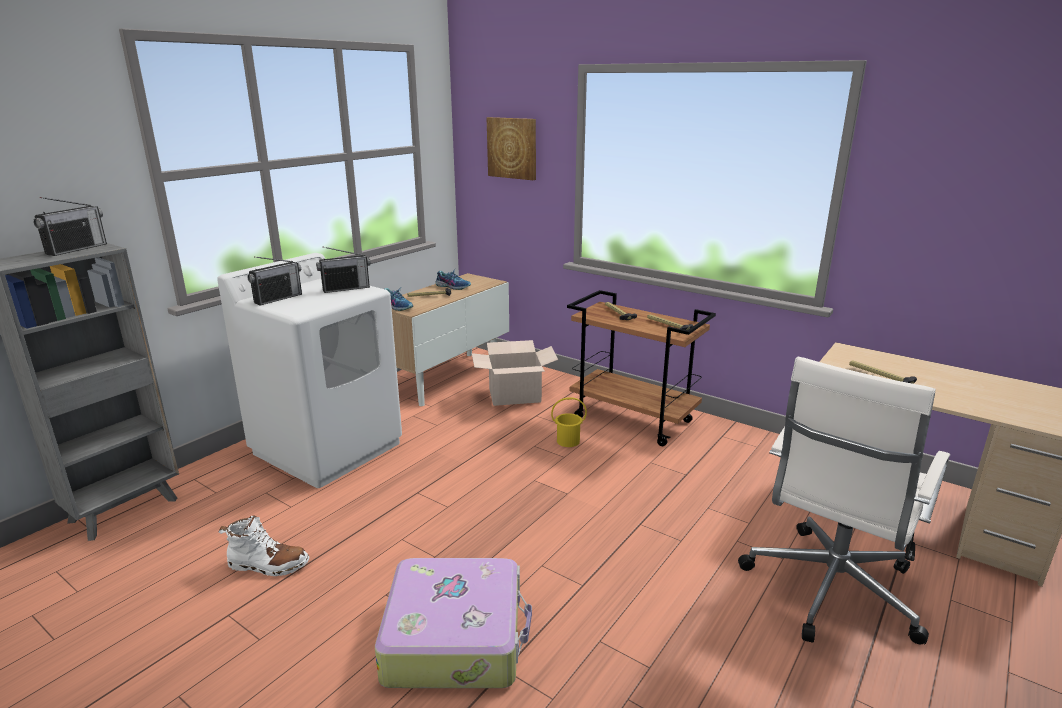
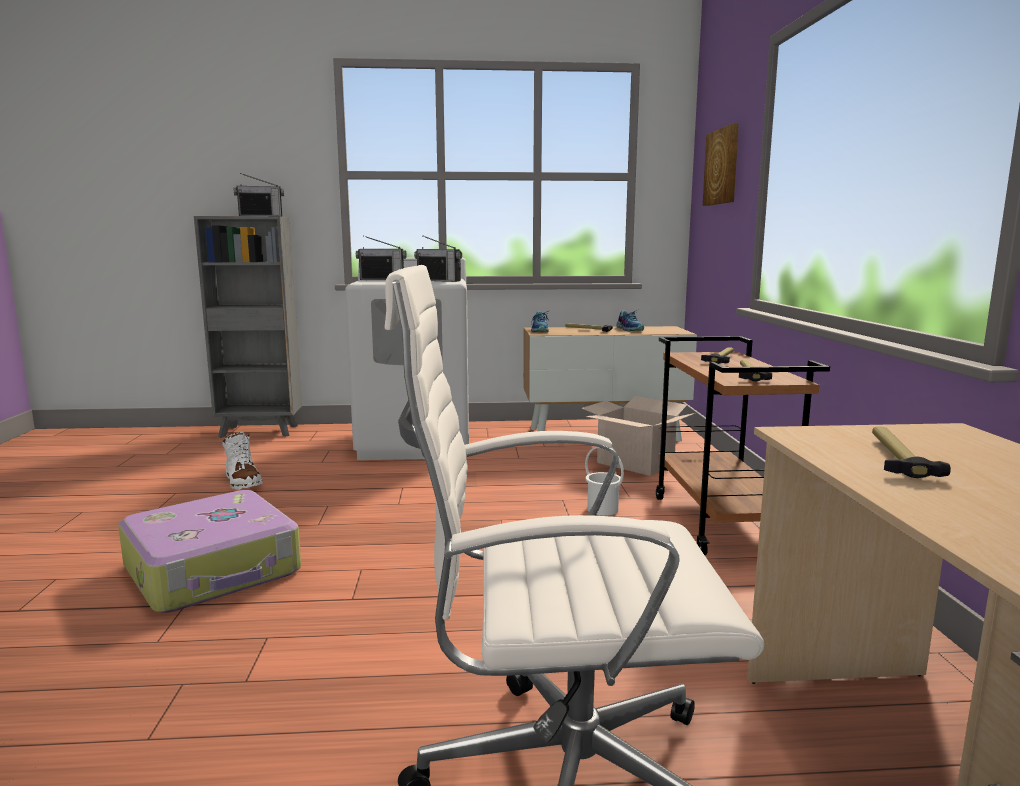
camera: 50 degrees right, 10 degrees down
(568, 441) = (602, 509): yellow bucket -> white bucket

